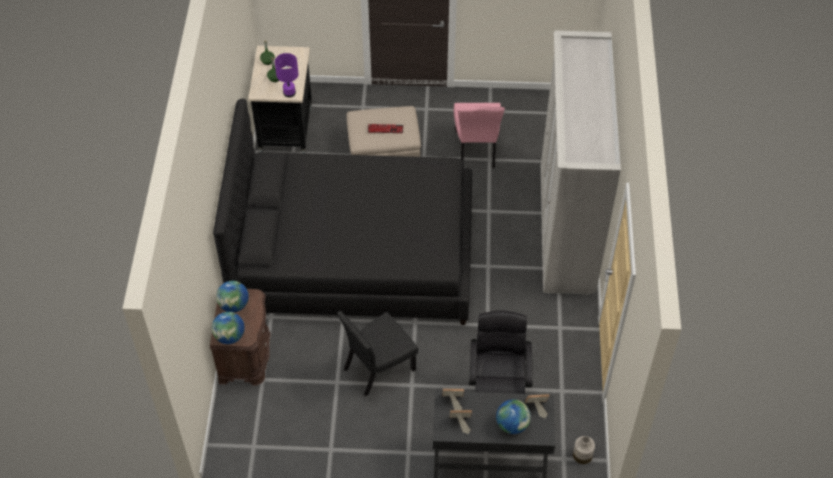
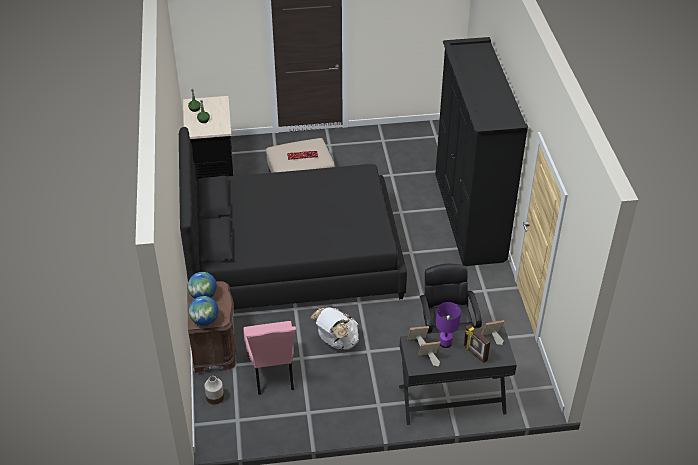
camera: 10 degrees left, 10 degrees down
(289, 92) = (219, 129): purple table lamp -> purple table lamp (445, 342)
(379, 367) = (336, 341): black chair -> white backpack
(476, 148) = (378, 168): pink chair -> pink chair (272, 370)
(512, 424) = (475, 353): globe -> picture frame
(566, 228) = (469, 216): white wardrobe -> black wardrobe
(582, 455) = (531, 385): beige vase -> beige vase (215, 397)

